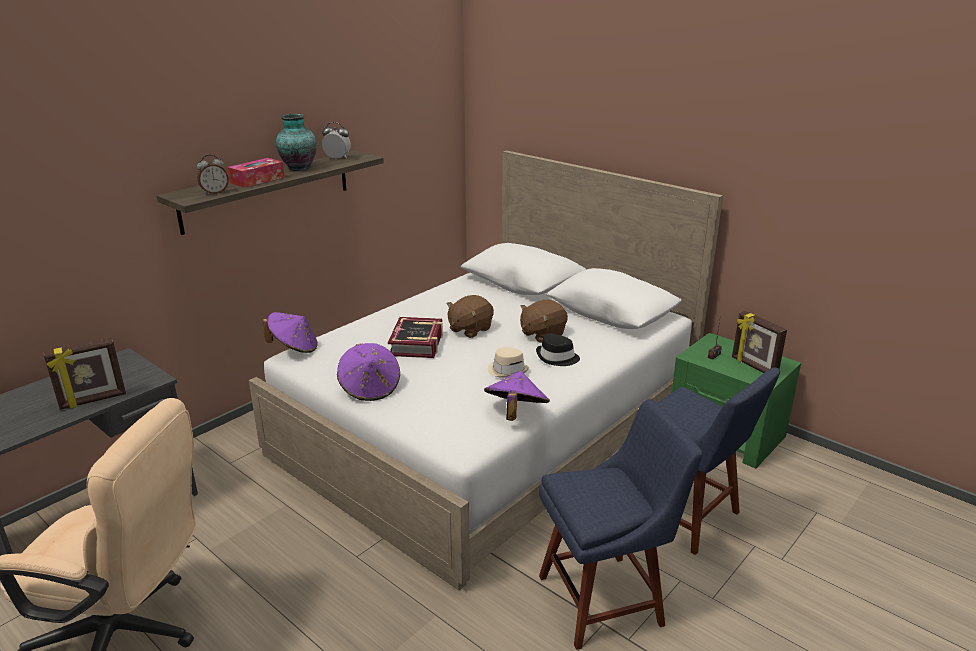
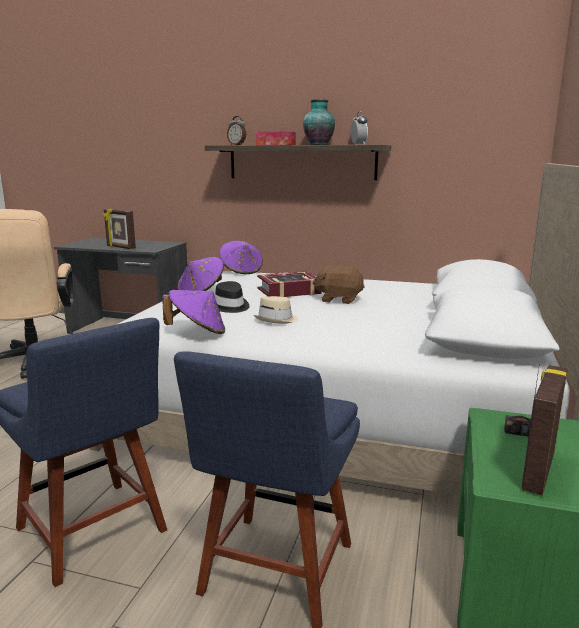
camera: 65 degrees right, 10 degrees down
(542, 334) = (371, 320): brown plush toy -> none
(557, 358) = (326, 331): black hat -> black hat (230, 306)

